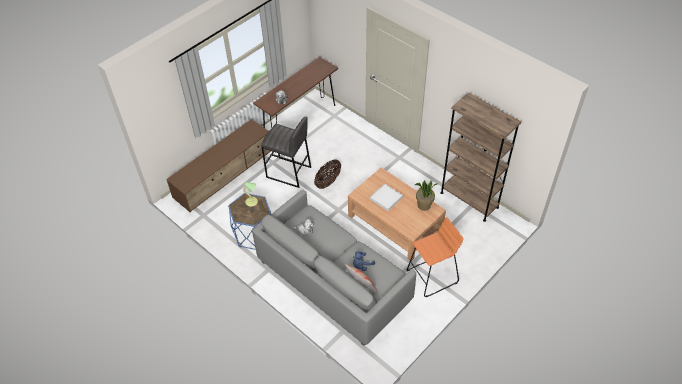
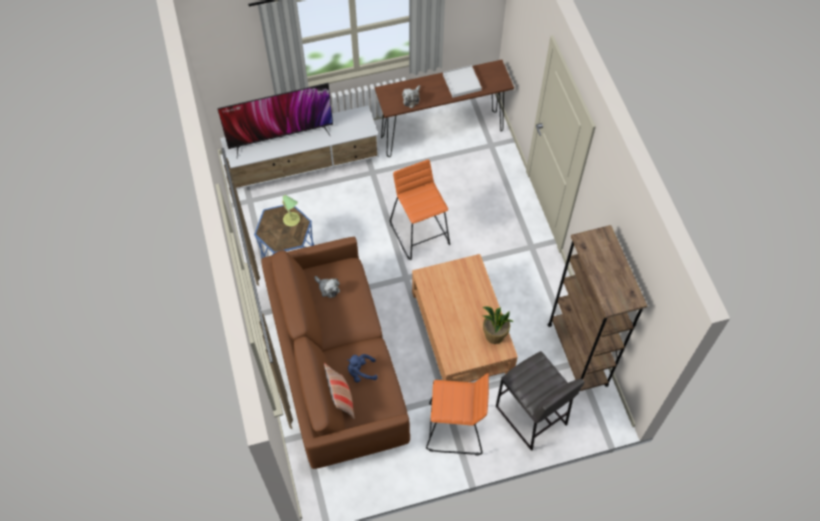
camera: 30 degrees right, 10 degrees up
(207, 160) = (281, 136): none -> television
(225, 178) = (305, 165): brown tv stand -> white tv stand
(289, 172) = (382, 196): grey stool -> grey stool (531, 416)
(328, 181) = (420, 233): basket -> orange stool
(333, 280) = (336, 366): grey sofa -> brown sofa
(386, 198) = (455, 299): white tray -> white tray (461, 83)

